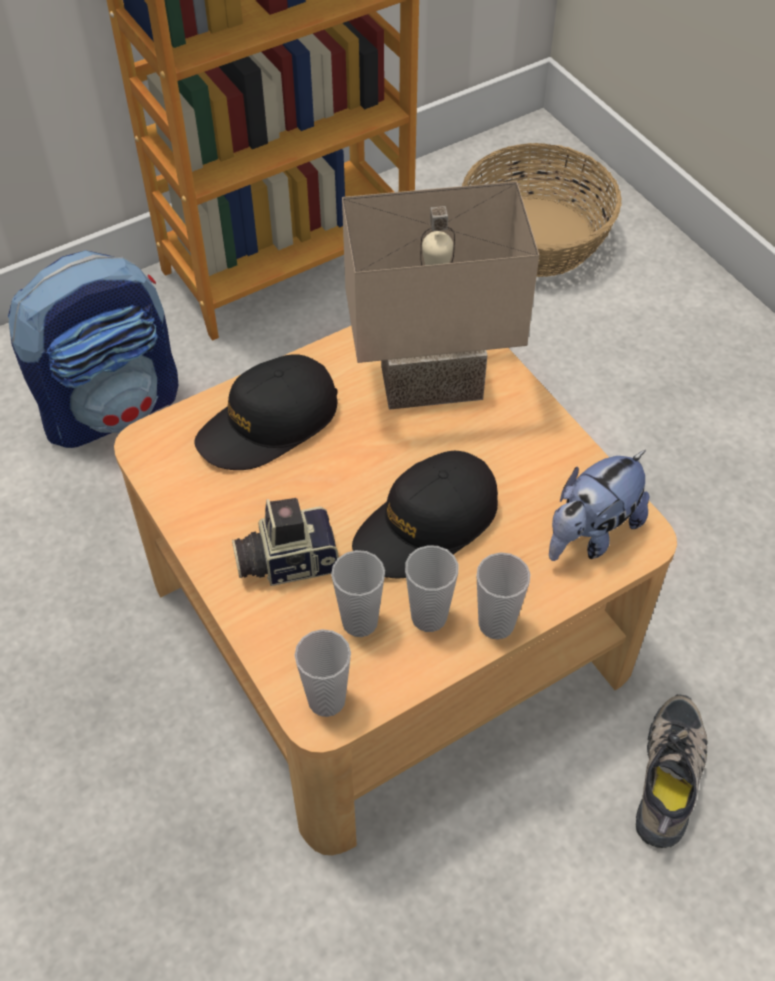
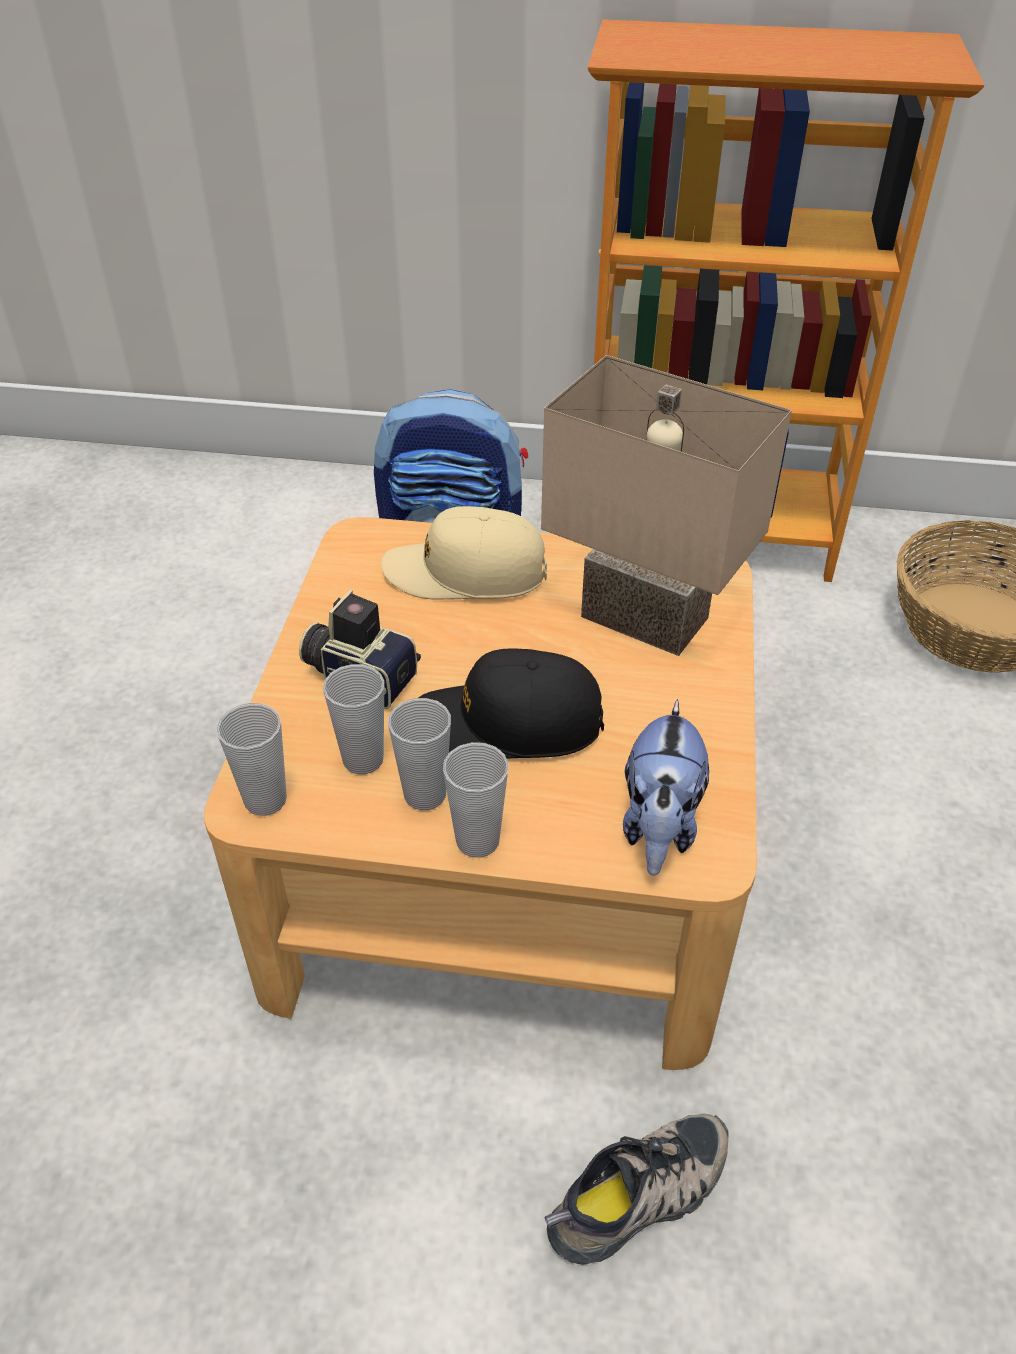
camera: 40 degrees right, 10 degrees down
(268, 424) = (465, 573): black cap -> beige cap
(591, 533) = (659, 826): plush toy -> plush toy turned 75 degrees counterclockwise

